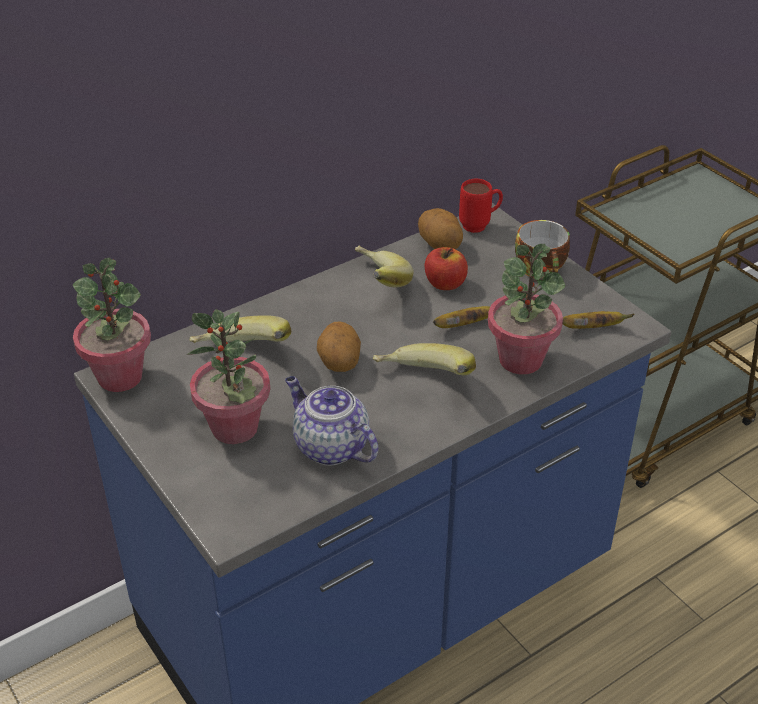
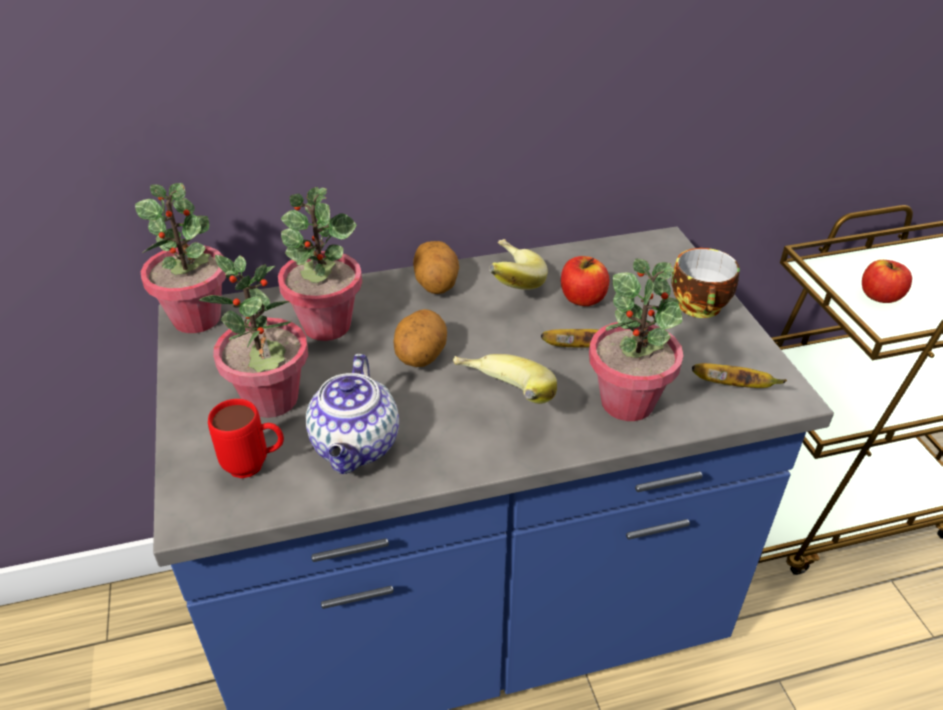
camera: 20 degrees right, 0 degrees up
(242, 356) = (327, 325): banana -> potted plant
(329, 446) = (356, 447): teapot -> teapot turned 150 degrees counterclockwise
(440, 245) = (597, 258): potato -> potato (436, 285)
(480, 225) = (652, 246): red mug -> red mug (255, 466)
(664, 228) = (880, 296): none -> apple

